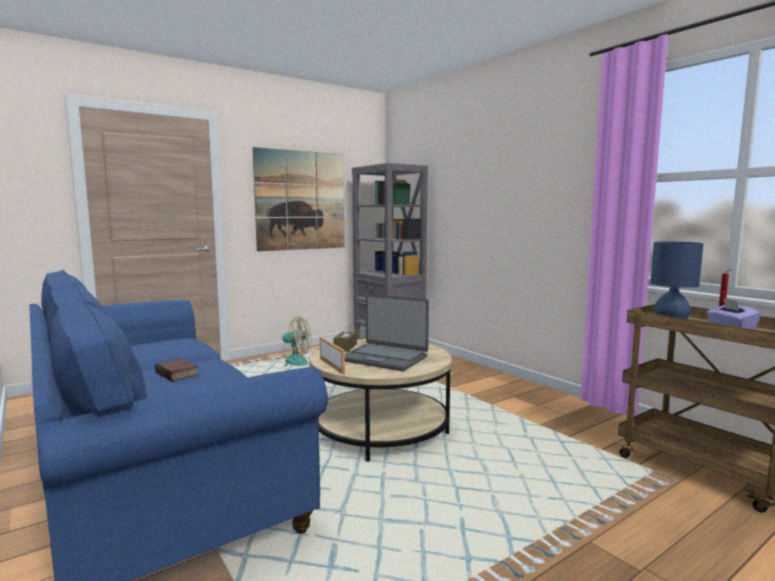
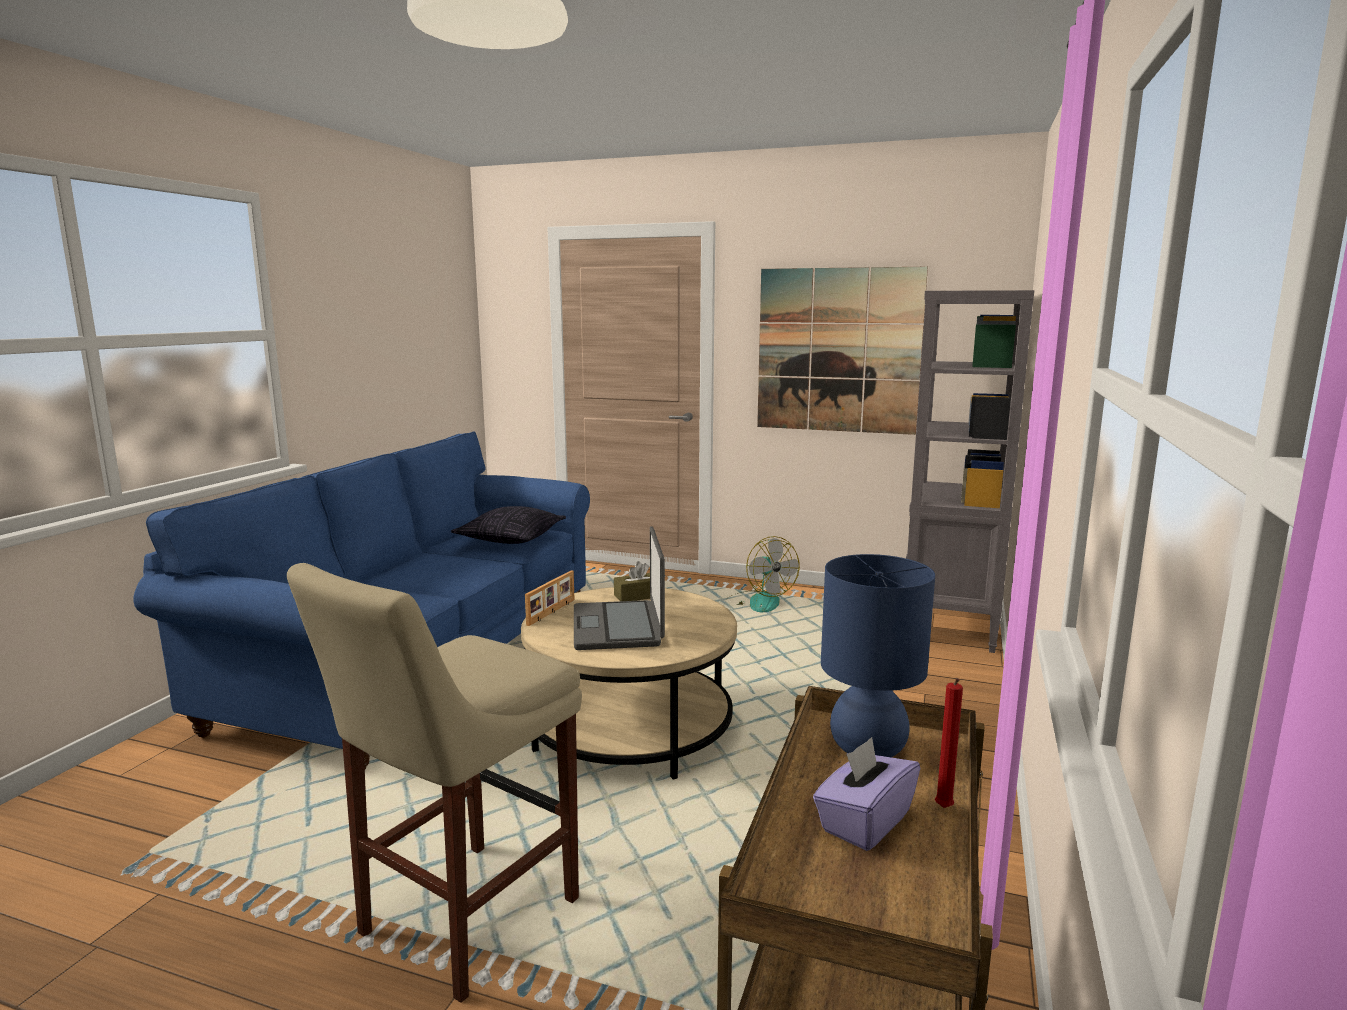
camera: 55 degrees right, 5 degrees up
(177, 347) = (511, 539): none -> pillow
(178, 374) = (439, 568): book -> none
(529, 528) = (460, 921): none -> beige stool

